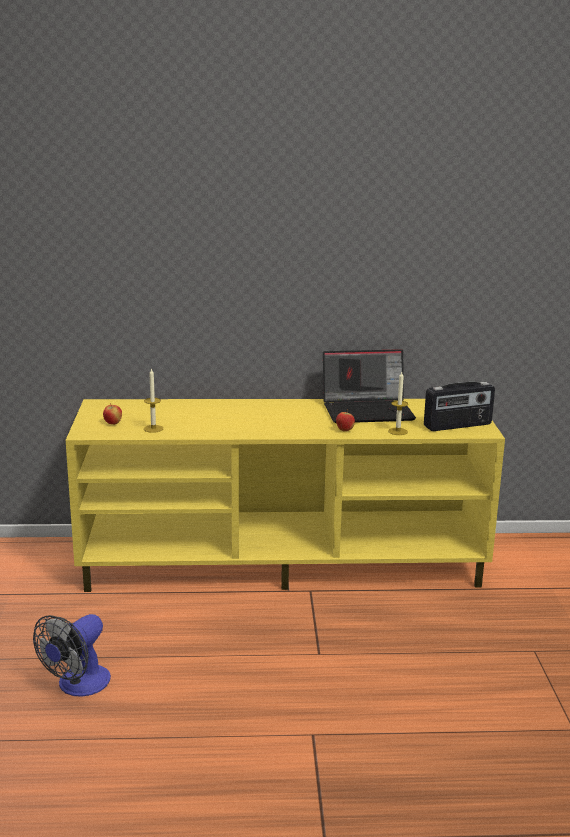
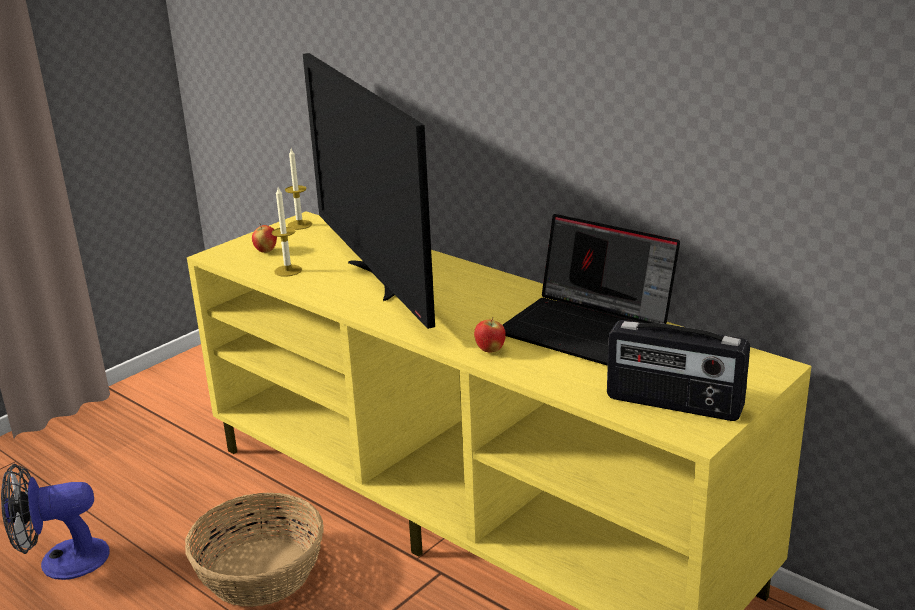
camera: 45 degrees right, 5 degrees up
(216, 419) = (377, 279): none -> television
(216, 632) = (261, 572): none -> basket
(398, 431) = (559, 379): candle -> candle (299, 225)

